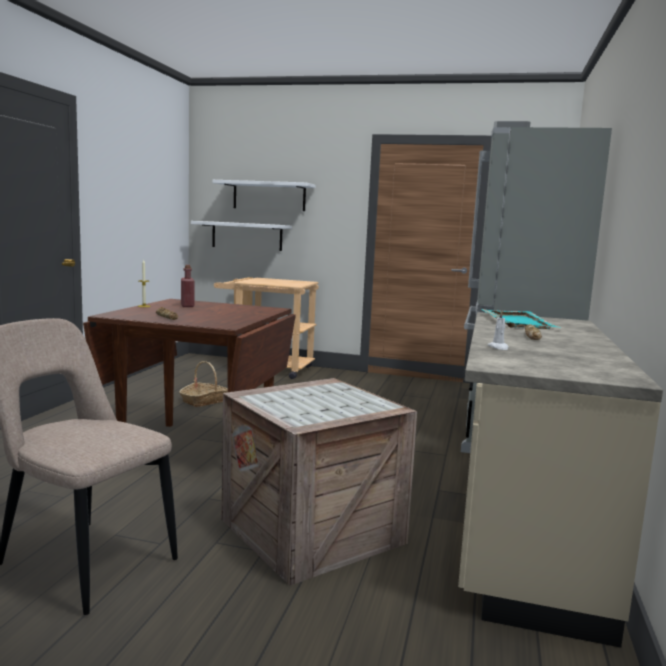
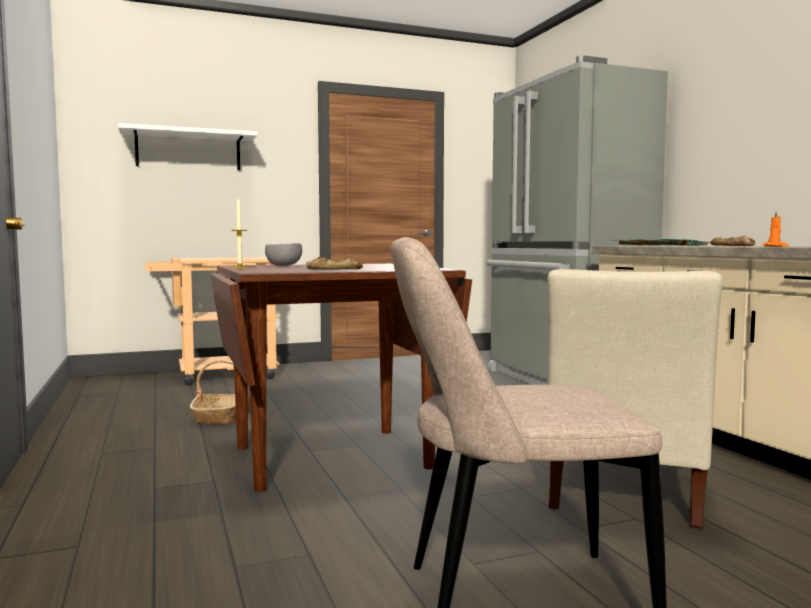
camera: 35 degrees left, 5 degrees down
(187, 306) = (283, 266): red bottle -> grey bowl
(247, 236) = (158, 203): white shelf -> none
(309, 530) = (622, 489): crate -> beige chair
(498, 347) = (775, 246): white candle -> orange candle

